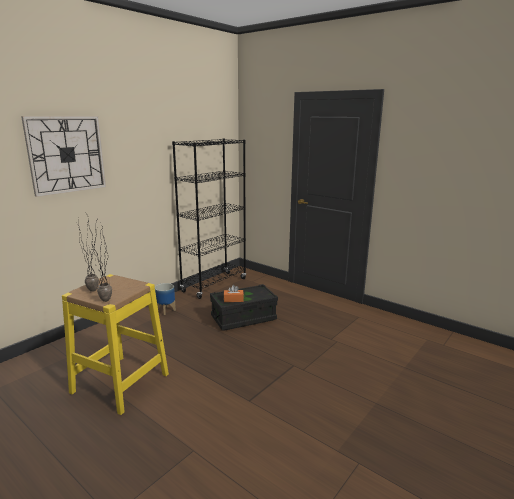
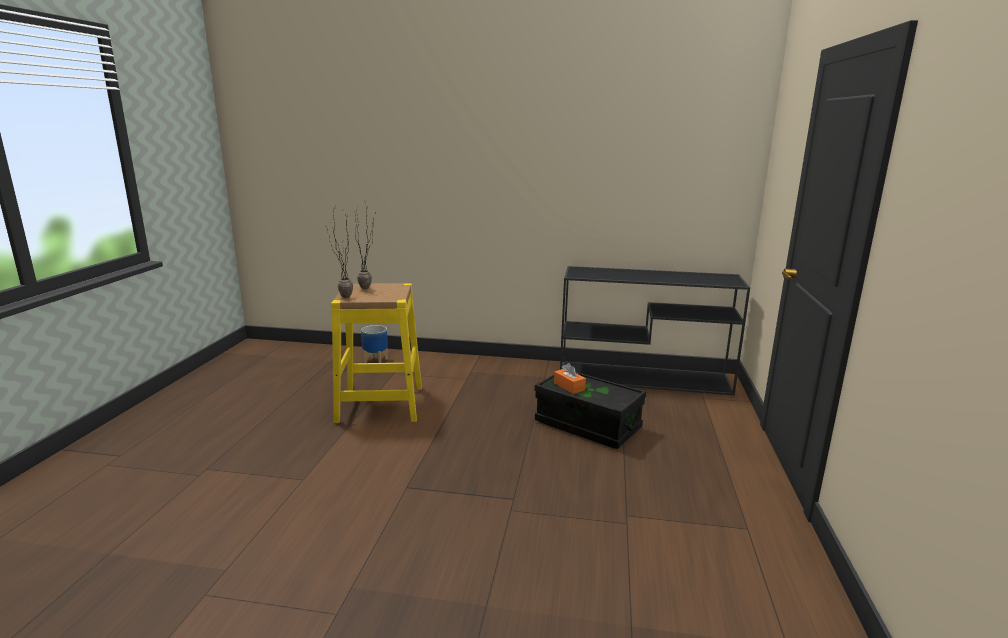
camera: 60 degrees right, 0 degrees up
(66, 154) = (456, 147): wall clock -> none
(166, 310) = (538, 374): planter -> planter (375, 361)
(214, 285) = (645, 378): black bookcase -> black console table

